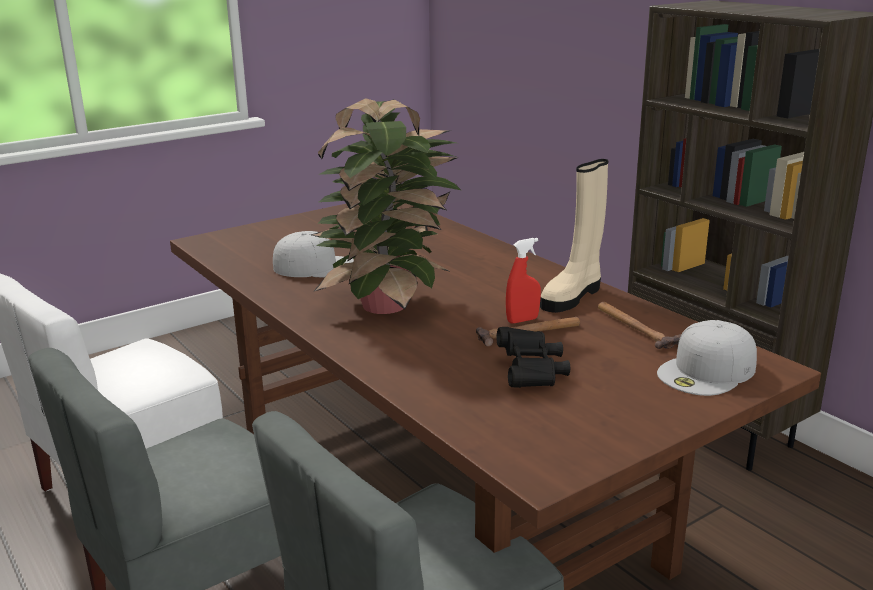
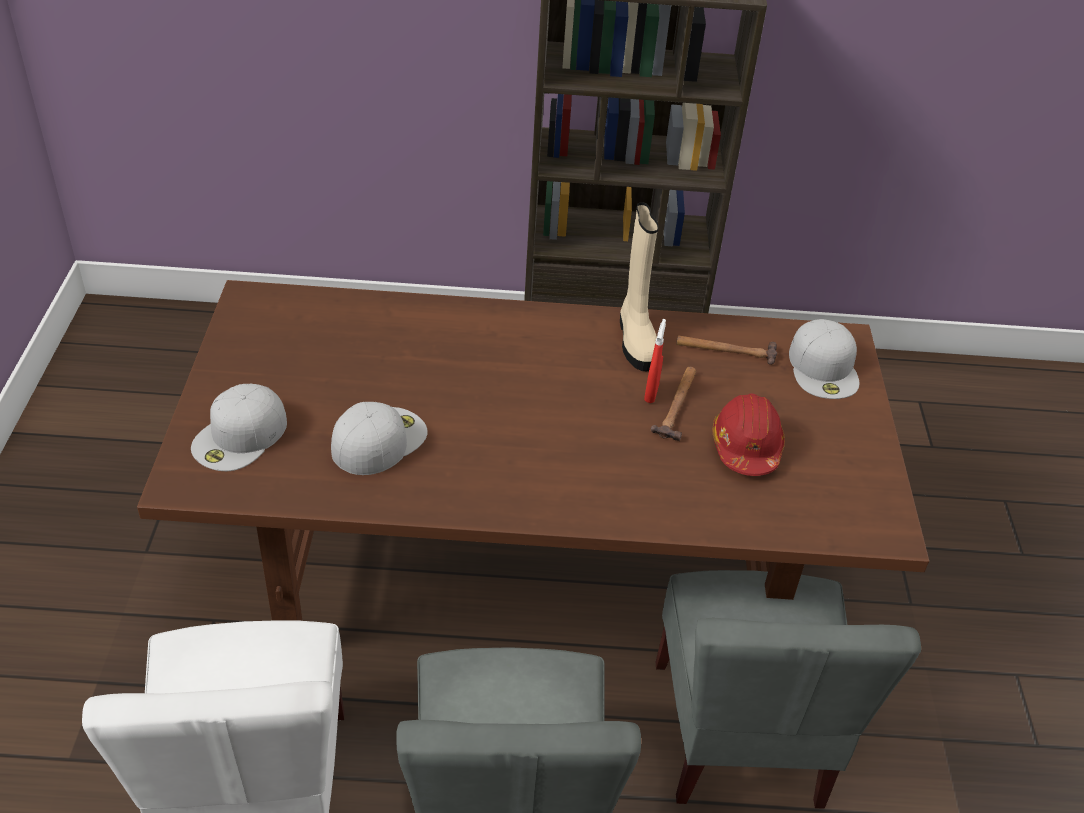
camera: 55 degrees left, 20 degrees up
(262, 239) = (240, 436): none -> white cap
(389, 304) = (532, 444): potted plant -> none
(532, 372) = (746, 446): black binoculars -> red hard hat

